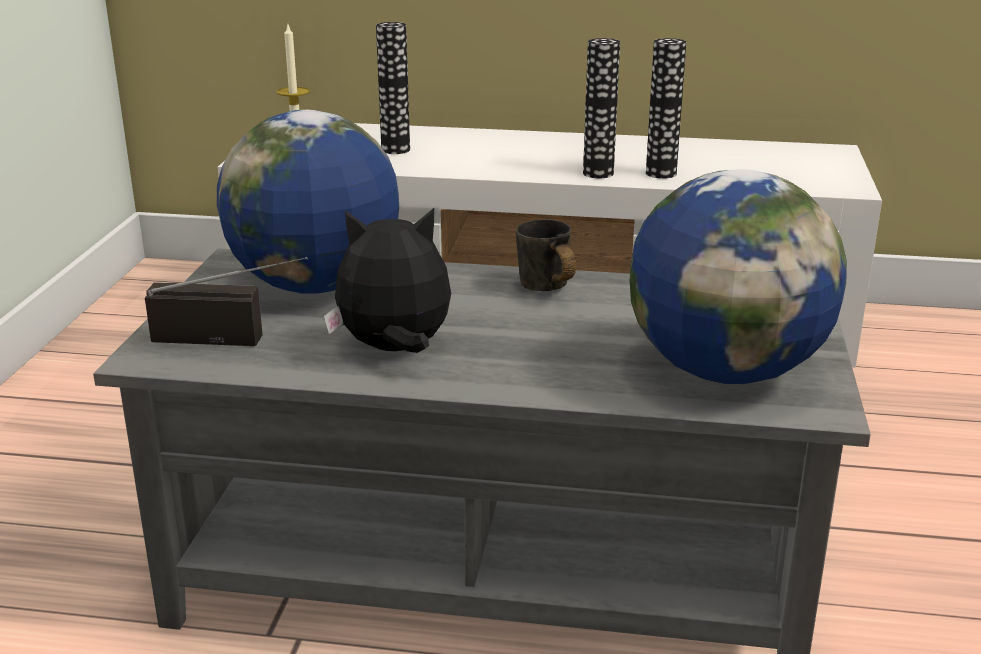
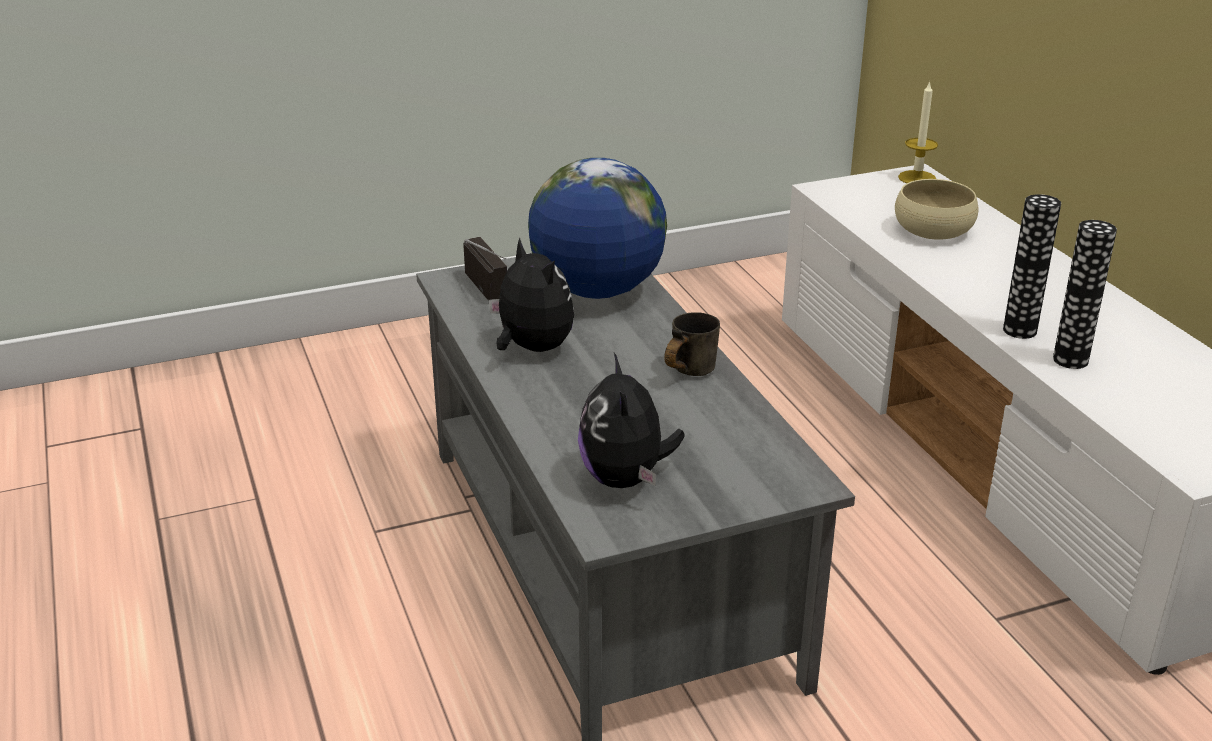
camera: 60 degrees right, 5 degrees up
(395, 150) = (932, 230): vase -> beige bowl
(726, 371) = (626, 479): globe -> plush toy

